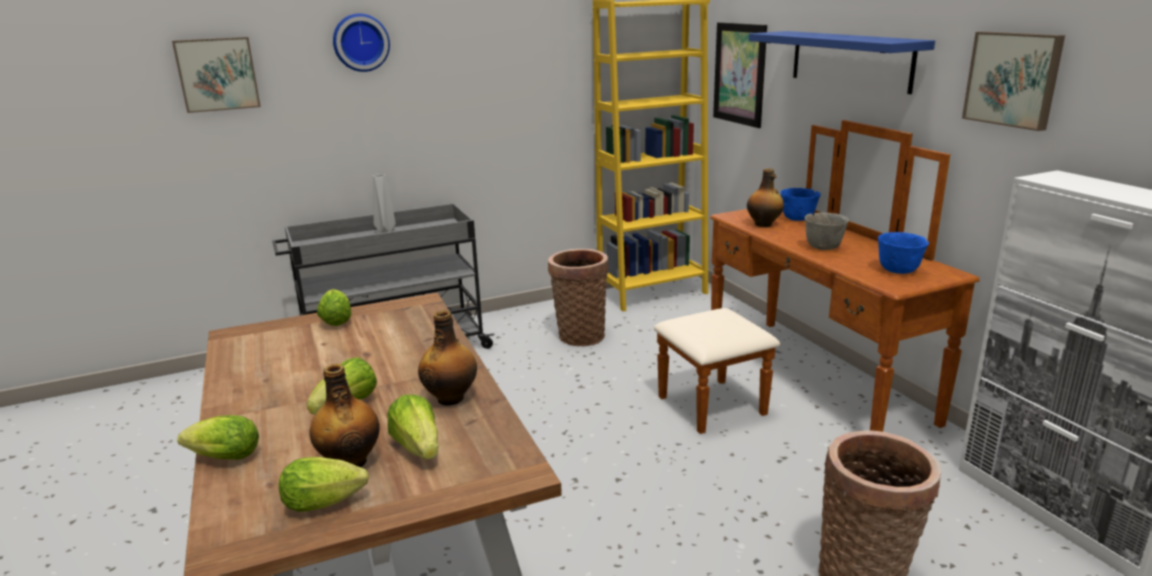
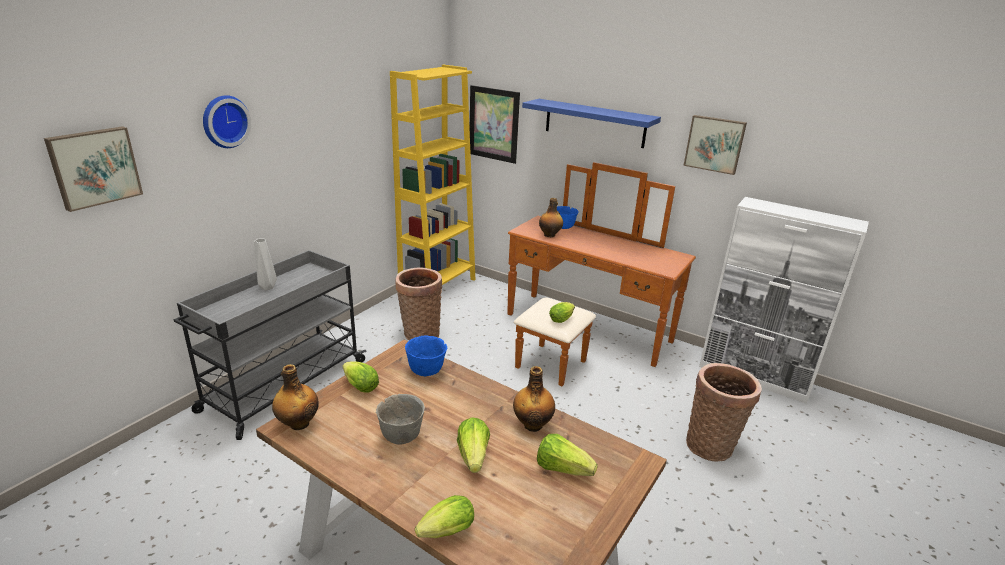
camera: 35 degrees left, 5 degrees up
(328, 502) = (564, 531): lettuce -> lettuce (562, 319)
(350, 461) = (536, 496): bottle -> bottle (298, 423)
(823, 247) = (602, 248): grey bowl -> grey bowl (401, 435)
(899, 271) = (658, 259): blue bowl -> blue bowl (427, 371)

